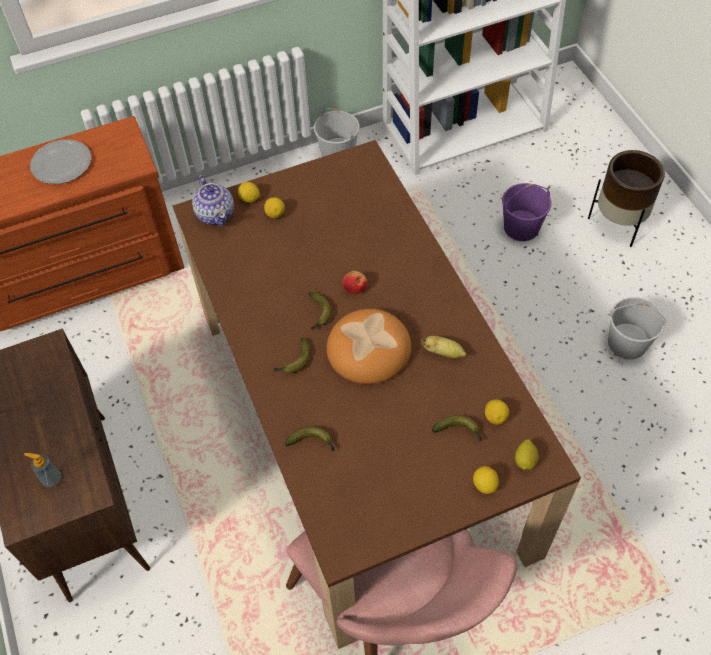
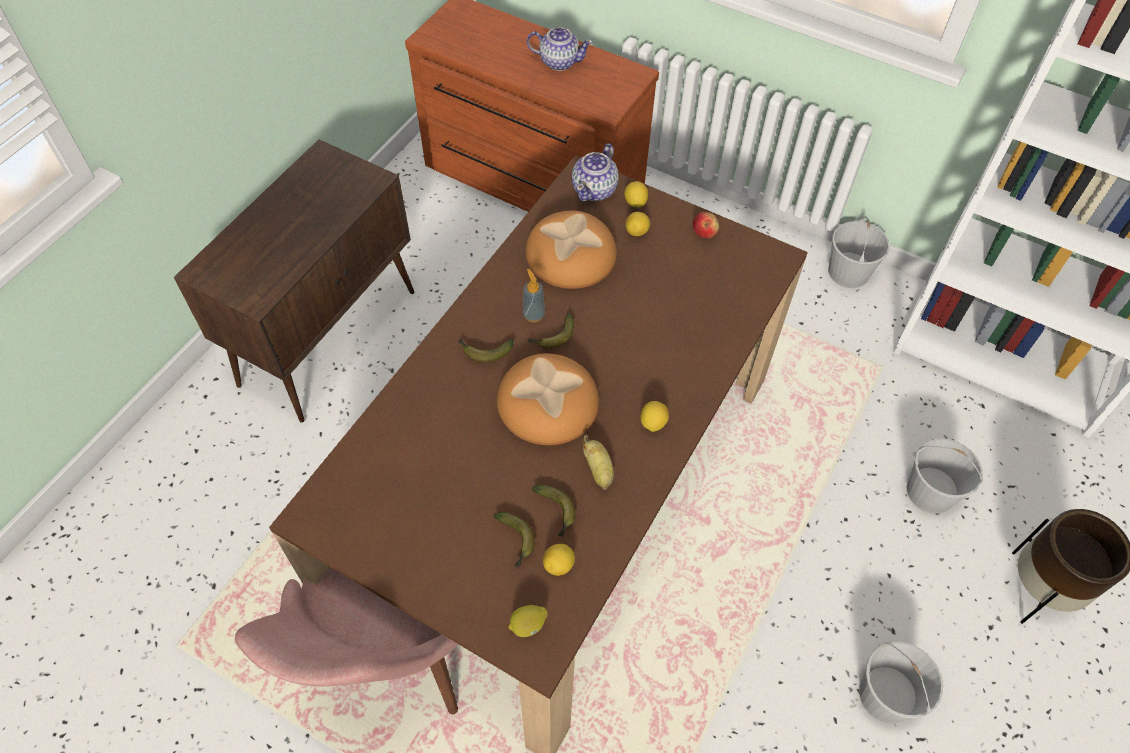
camera: 50 degrees right, 0 degrees up
(52, 479) = (253, 265): soap dispenser -> soap dispenser (533, 314)
(61, 164) = (559, 61): plate -> teapot
(259, 262) = (571, 255): none -> bread
(313, 443) = (408, 422): banana -> banana (556, 512)
(355, 287) = (610, 347): apple -> apple (704, 232)
(484, 485) = (470, 602): lemon -> lemon (653, 423)
(522, 227) = (931, 492): purple bucket -> white bucket

